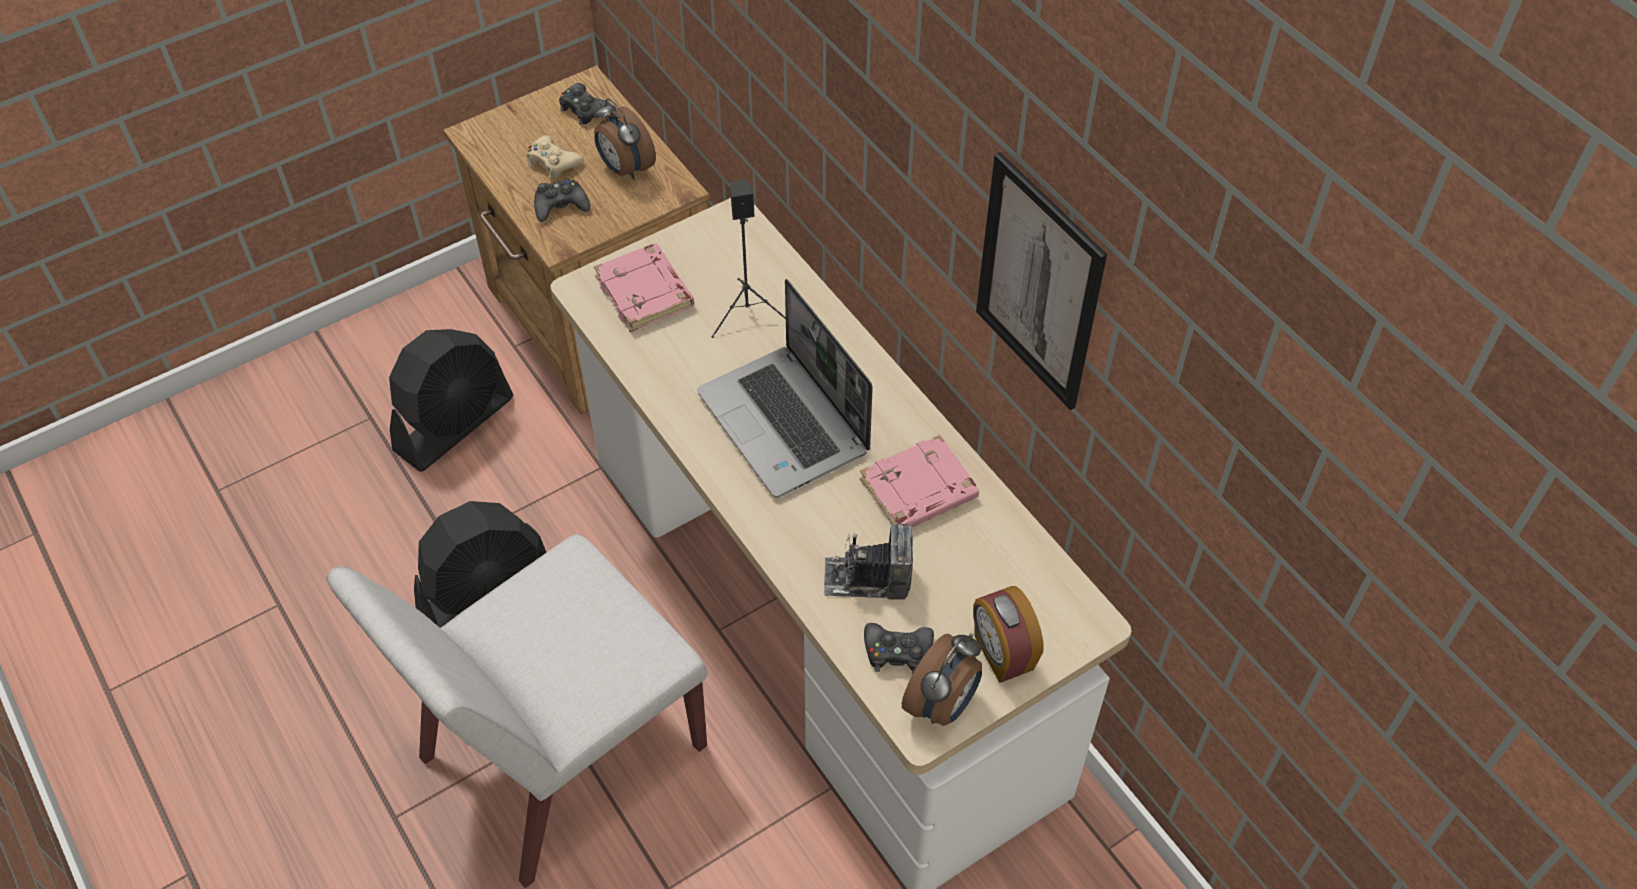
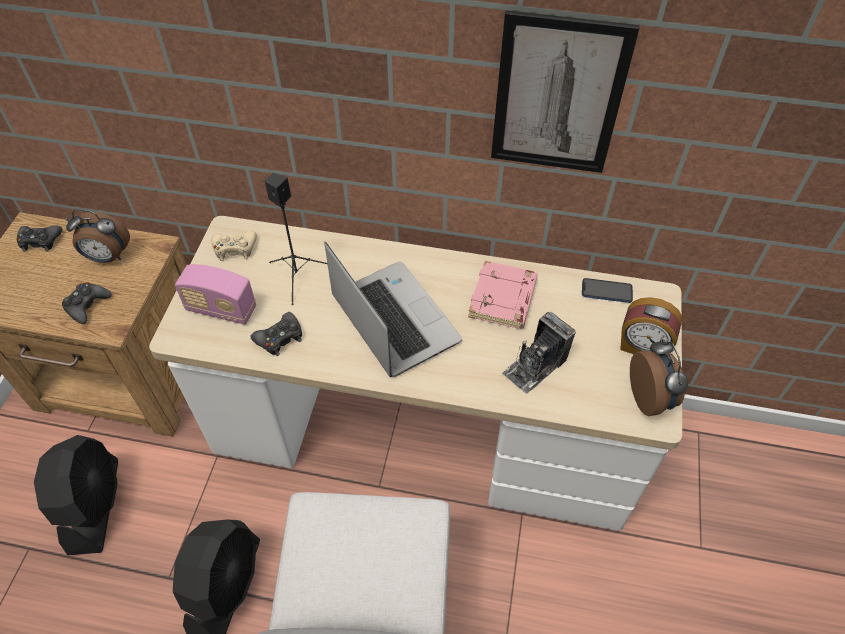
camera: 45 degrees left, 0 degrees up
(553, 163) = (52, 285): beige game controller -> beige game controller (235, 249)
(646, 293) = (221, 309): pink book -> radio
(786, 424) = (392, 319): laptop -> laptop turned 135 degrees counterclockwise
(897, 652) = (597, 391): black game controller -> black game controller (280, 338)
(1039, 570) = (606, 291): none -> phone

